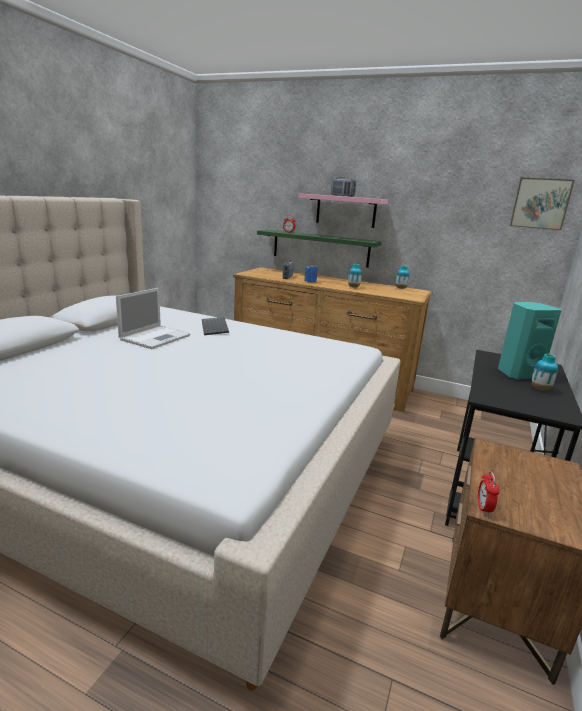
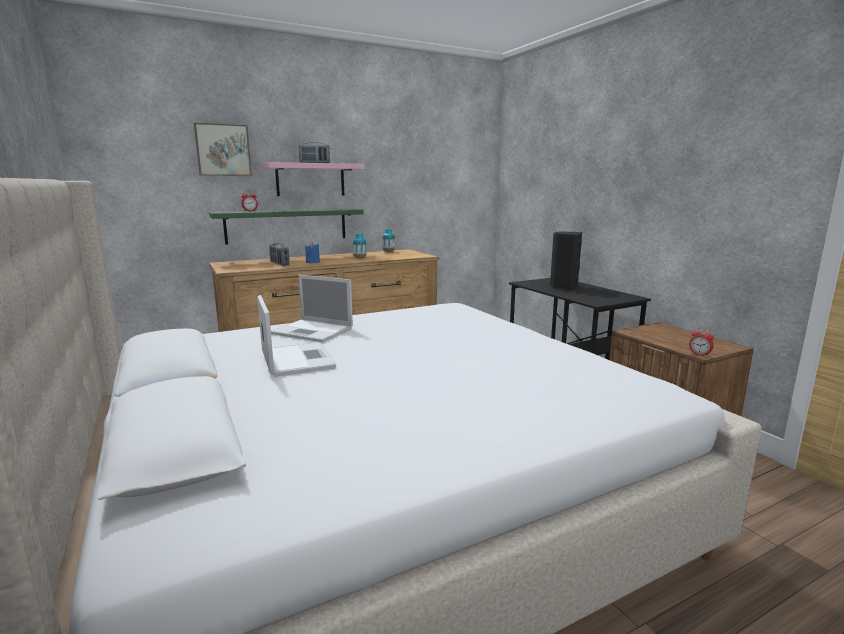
camera: 50 degrees left, 5 degrees down
(215, 327) = (313, 331): keyboard -> laptop
(518, 374) = (563, 287): turquoise speaker -> black speaker
(540, 203) = (472, 162): picture -> picture (223, 150)
(540, 389) = (592, 290): vase -> none

